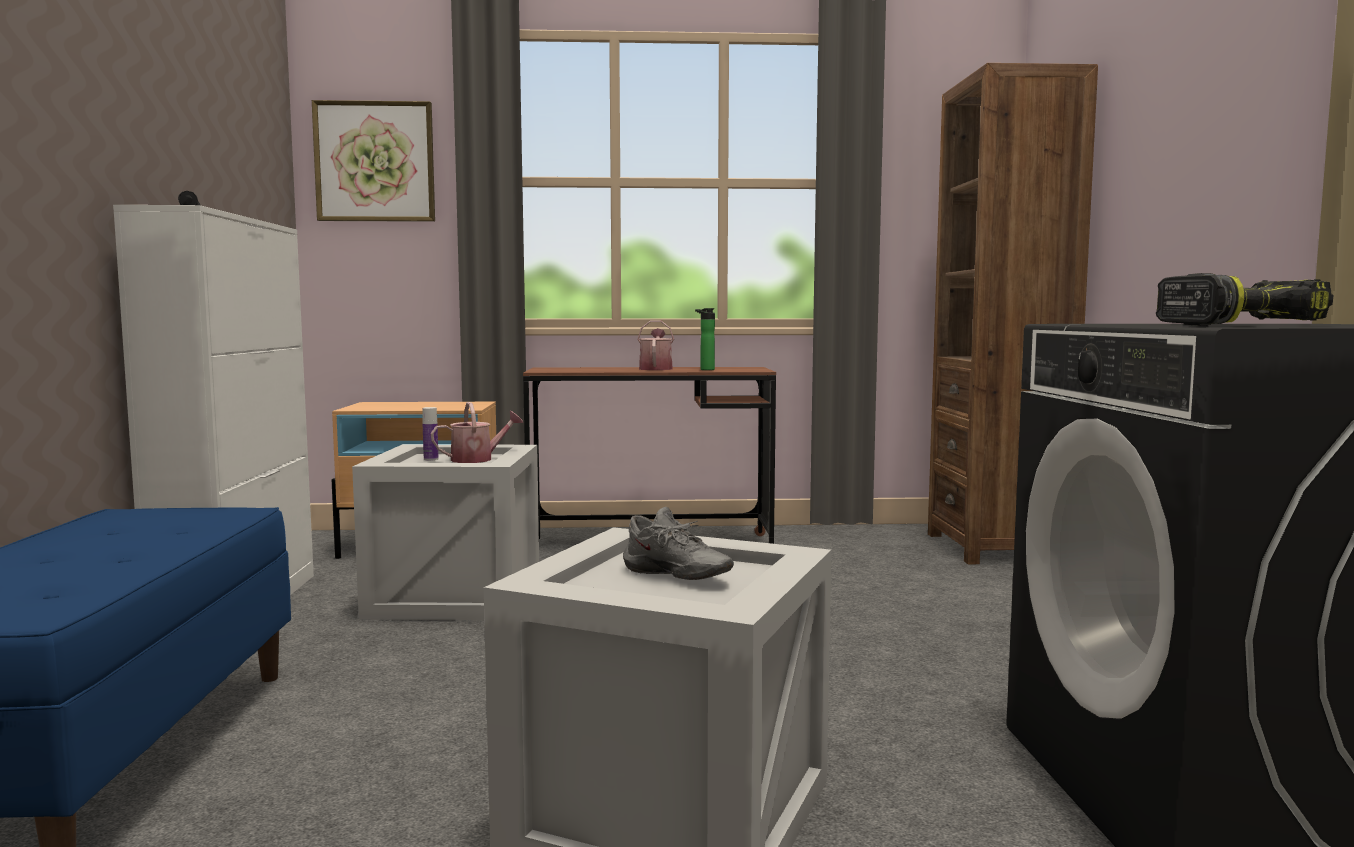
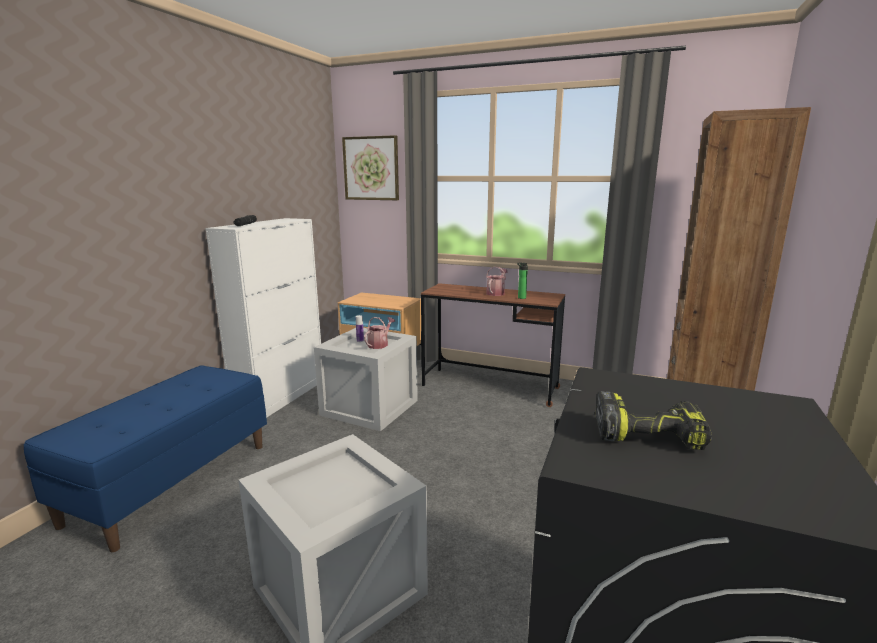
camera: 25 degrees right, 10 degrees up
(477, 459) = (379, 344): watering can -> watering can turned 60 degrees counterclockwise
(674, 578) = (334, 487): grey shoe -> none

